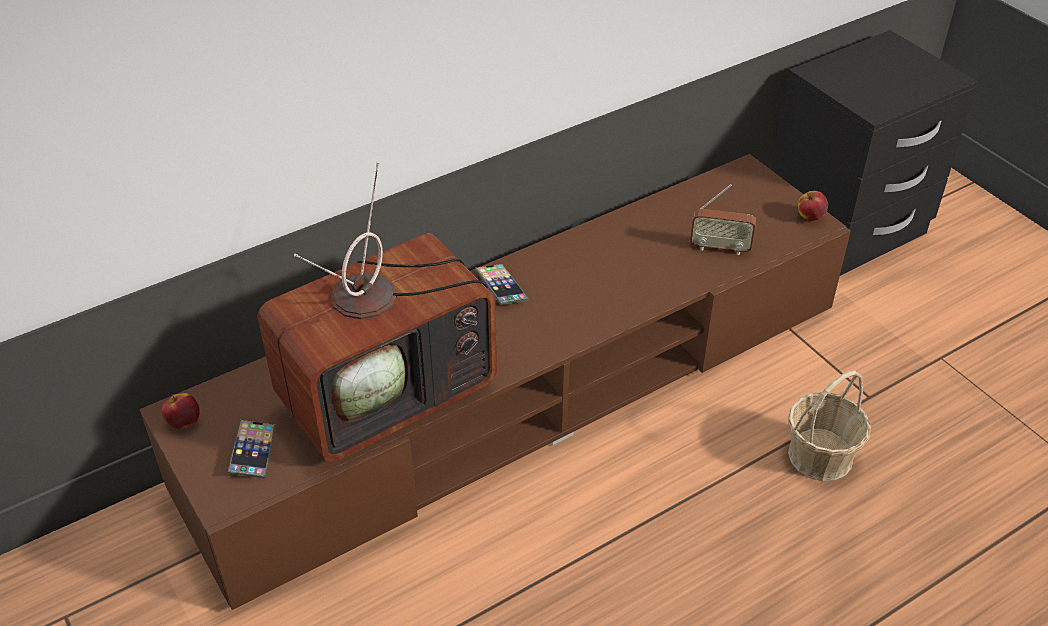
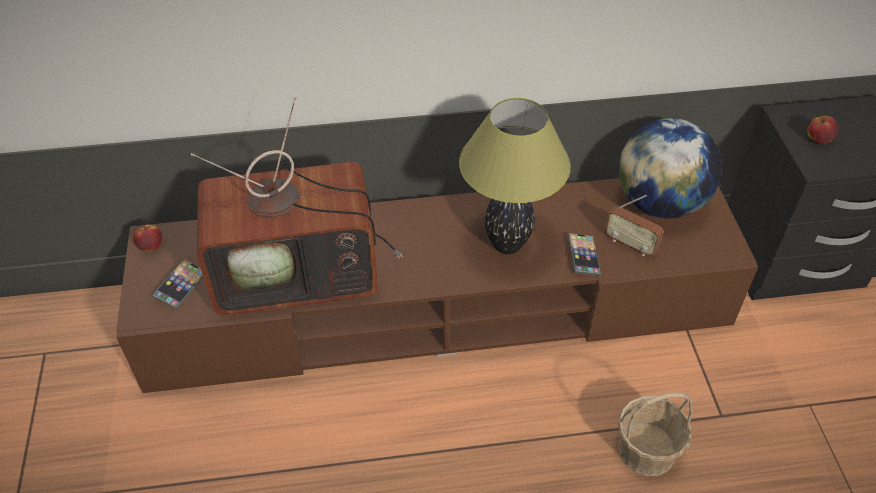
camera: 25 degrees right, 5 degrees up
(501, 287) = (433, 219): phone -> phone (583, 257)
(596, 287) = (507, 244): none -> table lamp
(722, 200) = (660, 203): none -> globe
(810, 217) = (728, 243): apple -> apple (818, 140)

